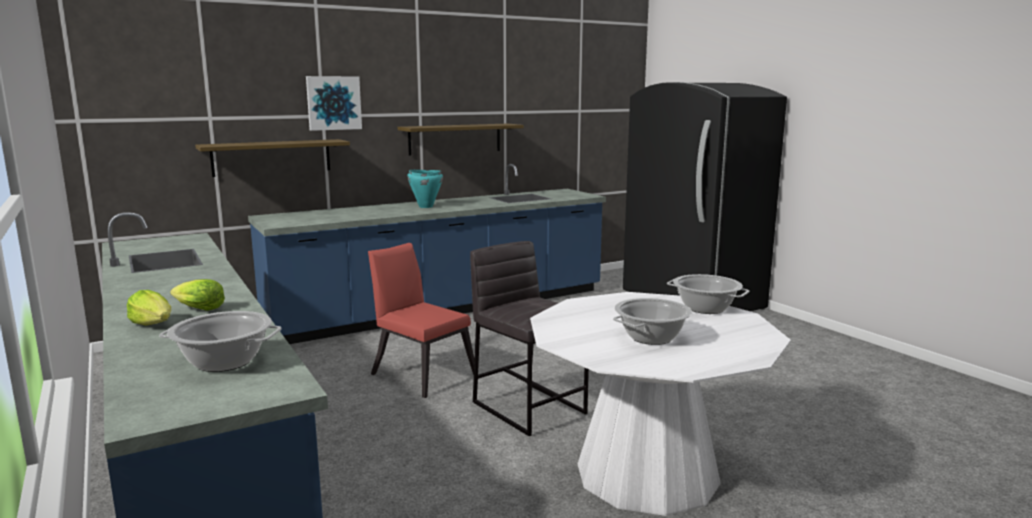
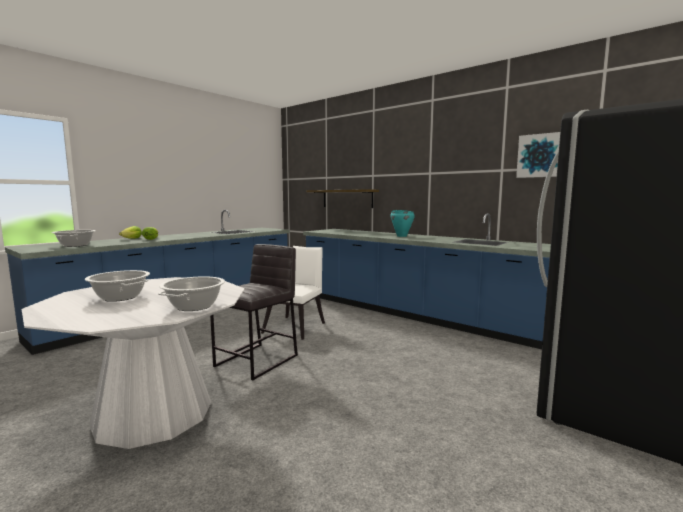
camera: 70 degrees right, 5 degrees down
(333, 103) = (377, 167): picture -> picture (541, 155)
(421, 373) = (297, 326): red chair -> white chair
(455, 139) = (453, 191): shelf -> none

